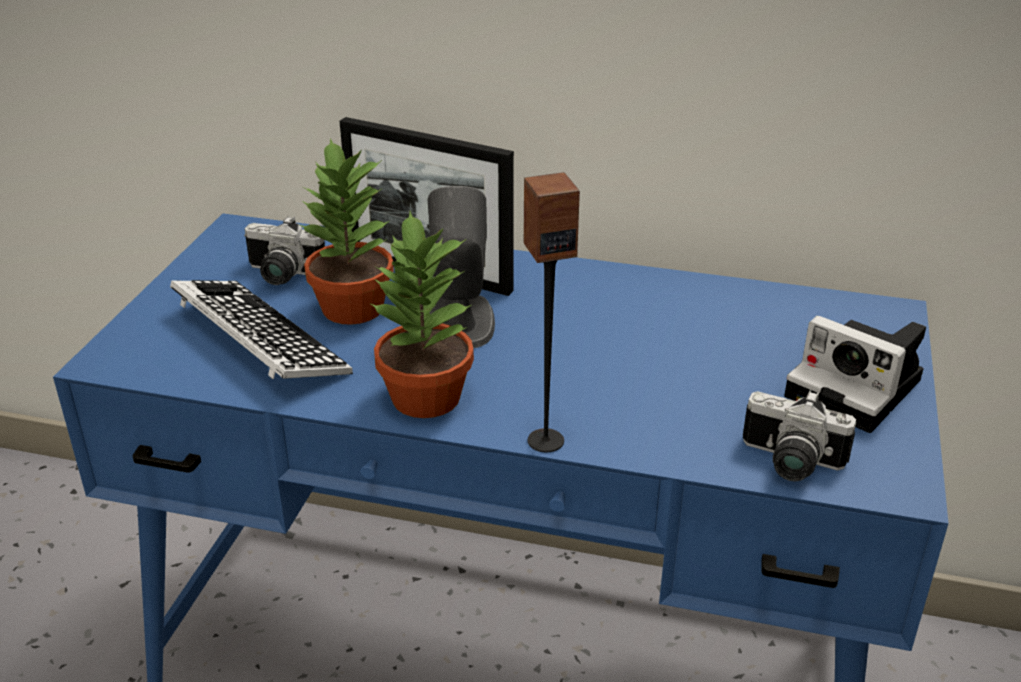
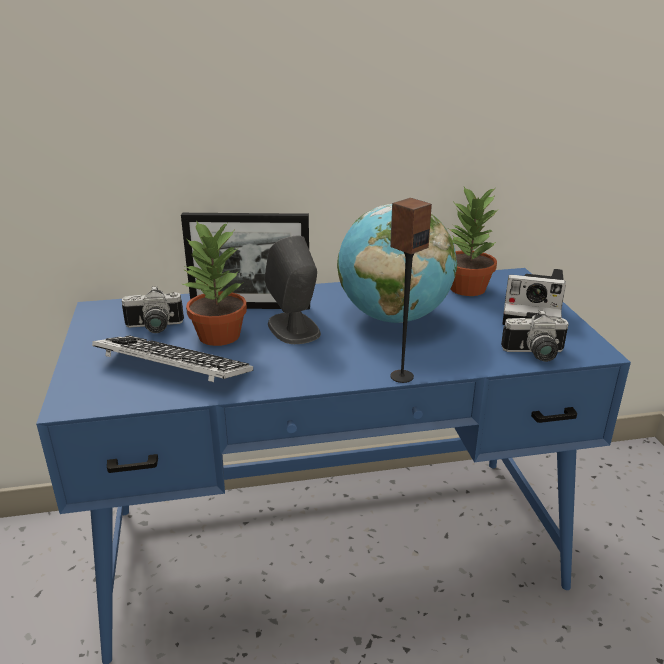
camera: 25 degrees left, 5 degrees down
(425, 399) = (311, 372): potted plant -> potted plant (468, 289)
(620, 339) = (393, 317): none -> globe

